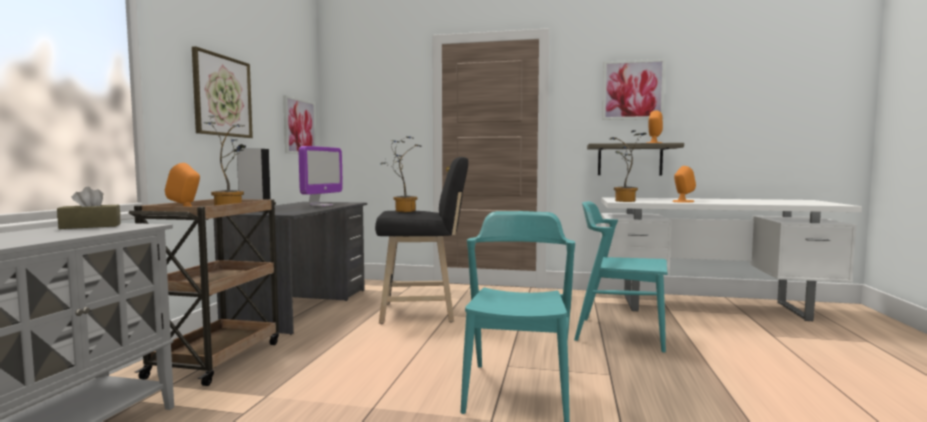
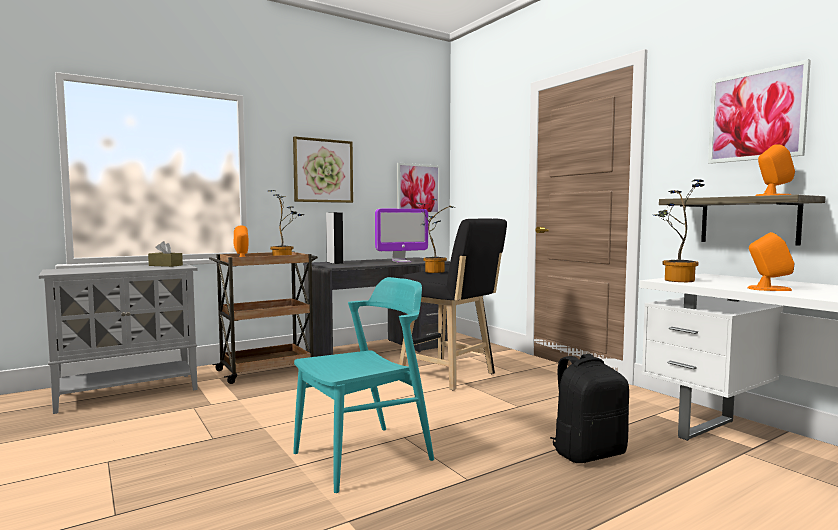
camera: 45 degrees right, 0 degrees up
(620, 334) = (588, 453): turquoise chair -> black backpack

